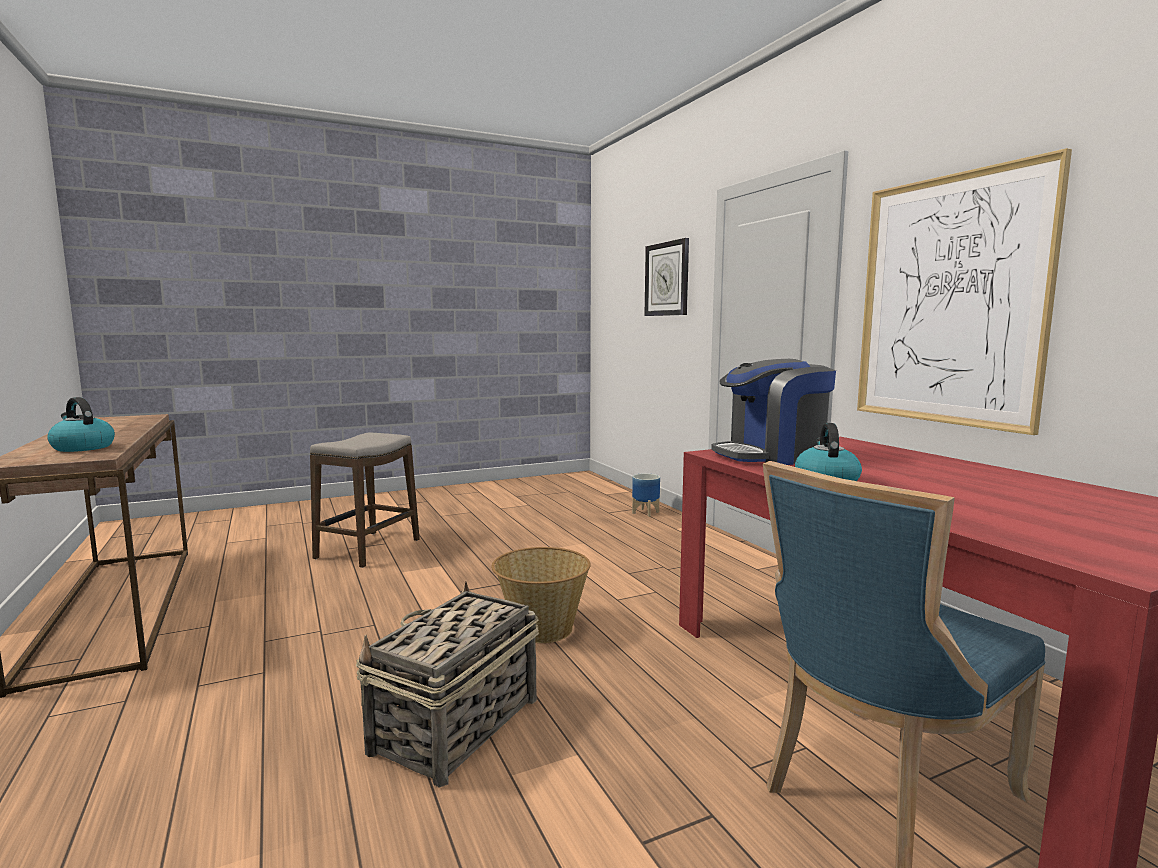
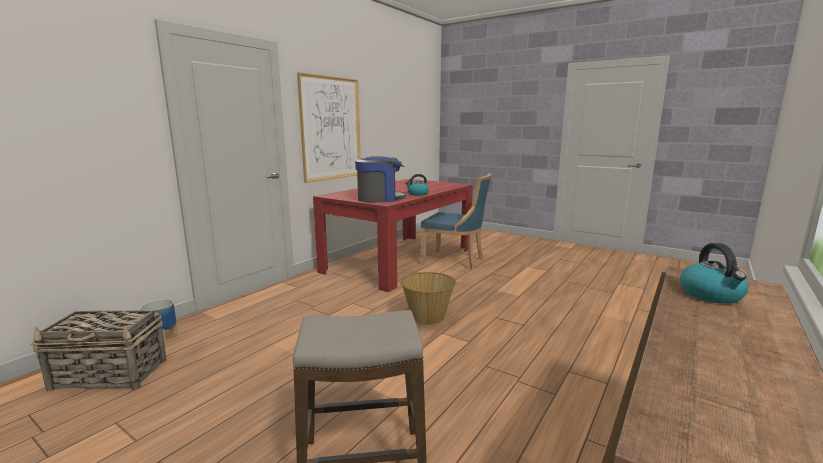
camera: 120 degrees left, 5 degrees up
(455, 726) = (517, 310): basket -> basket (111, 374)
(667, 279) = (72, 93): wall clock -> none
(771, 456) = (380, 199): coffee machine -> coffee machine turned 60 degrees counterclockwise

